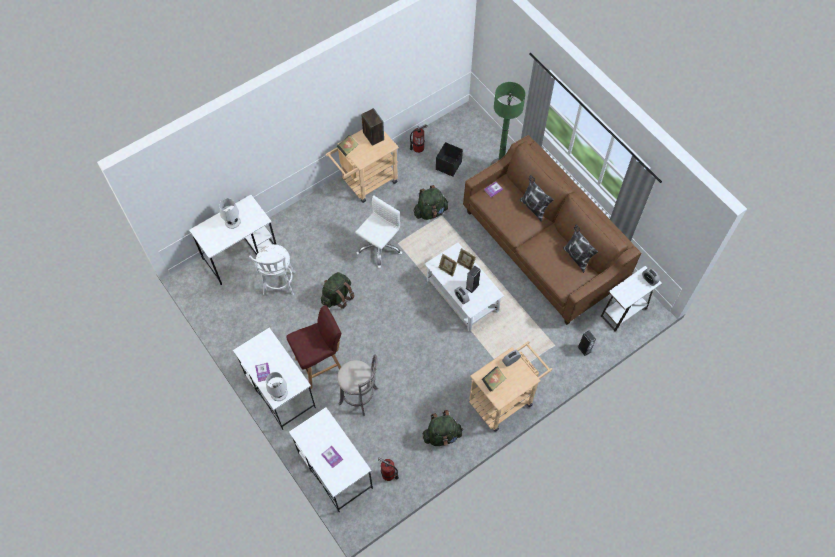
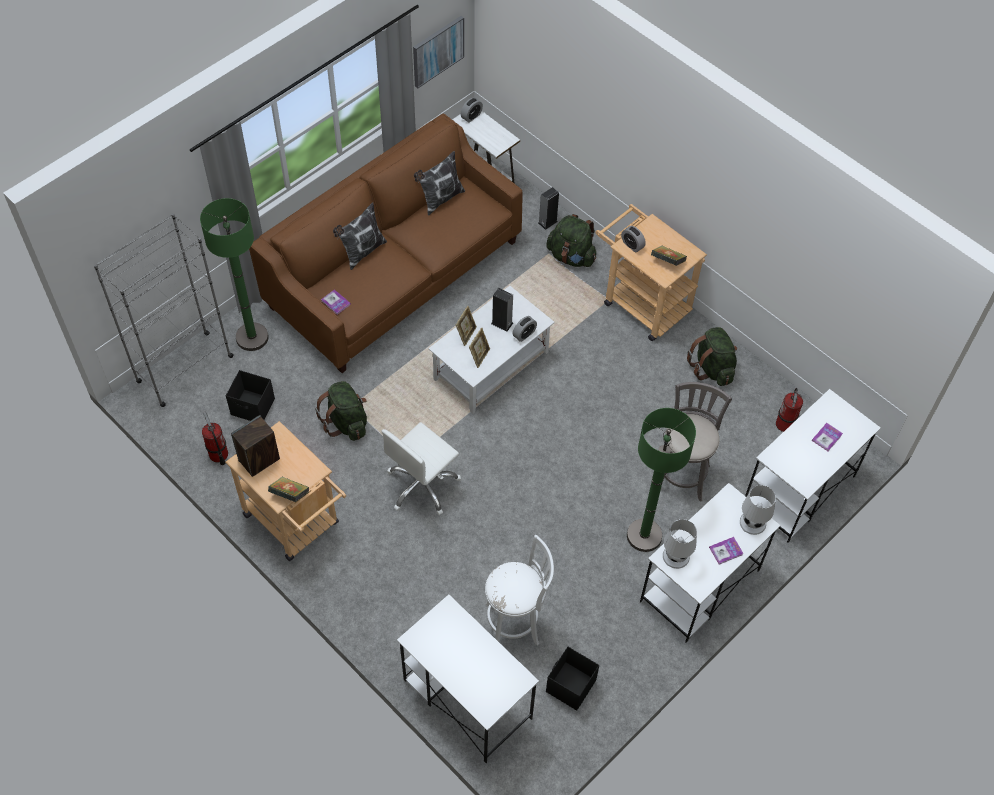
camera: 100 degrees left, 5 degrees down
(232, 222) = (460, 657): white table lamp -> white table lamp (676, 556)
(234, 307) = (570, 686): none -> black storage box
(320, 365) = (644, 536): red stool -> green floor lamp
(337, 297) = (522, 532): green backpack -> green backpack (571, 256)
(379, 247) = (422, 485): white office chair -> white office chair turned 75 degrees counterclockwise
(480, 133) = (184, 369): none -> grey bookcase
(670, 231) = (437, 51): none -> picture

